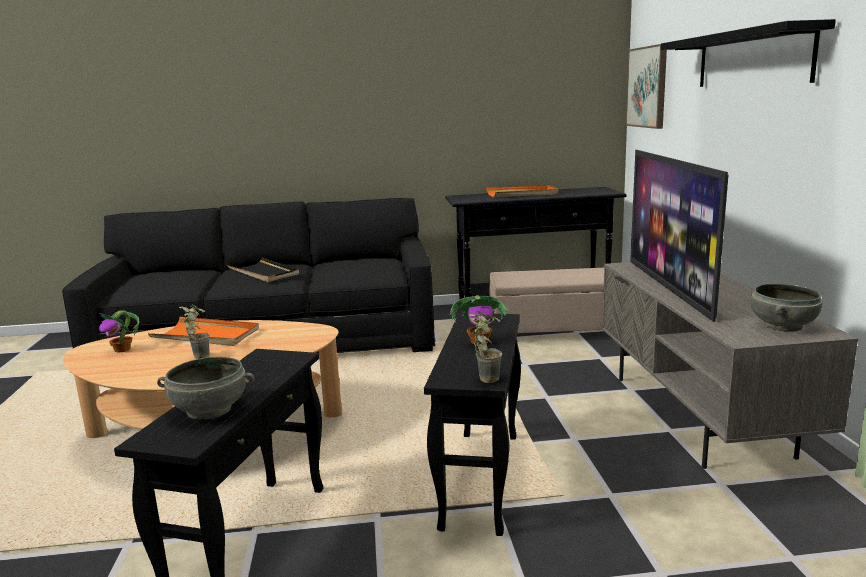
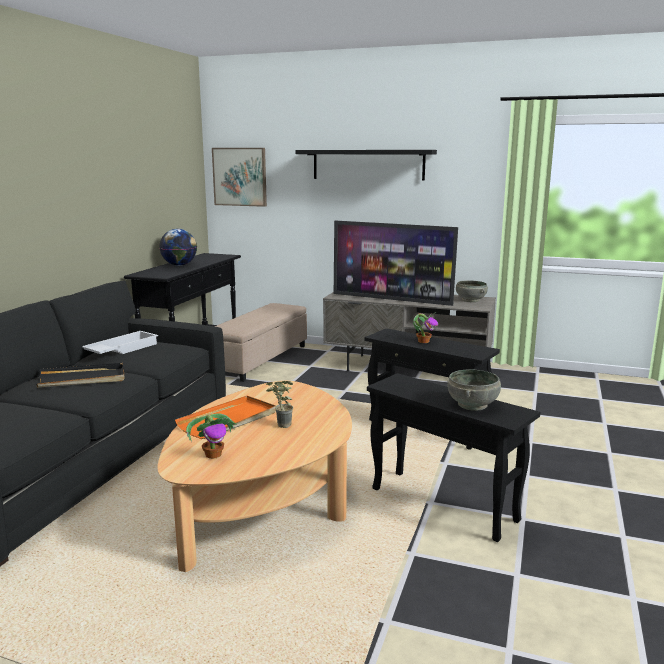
camera: 65 degrees left, 0 degrees up
(351, 262) = (121, 349): none -> white tray
(484, 378) = (479, 349): potted plant -> none
(522, 194) = (179, 265): orange tray -> globe

